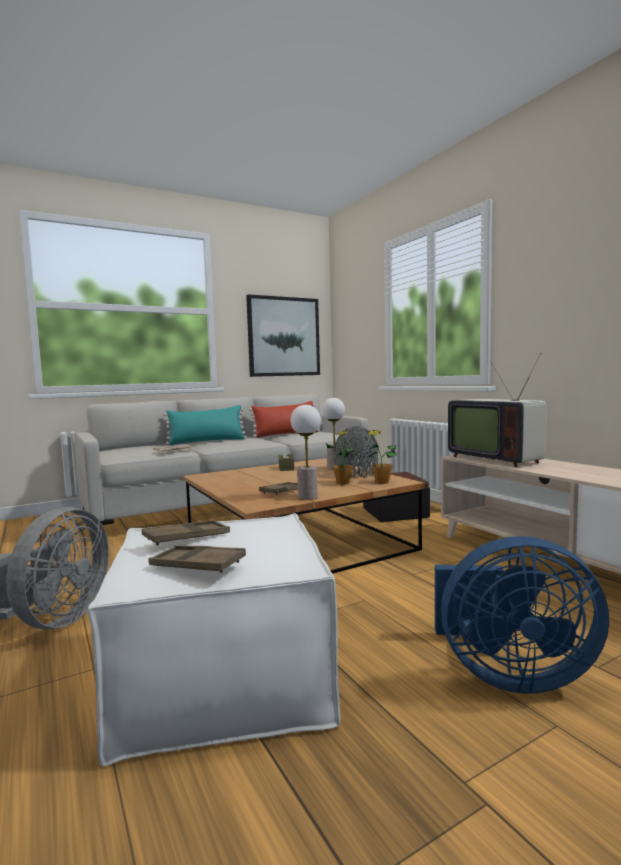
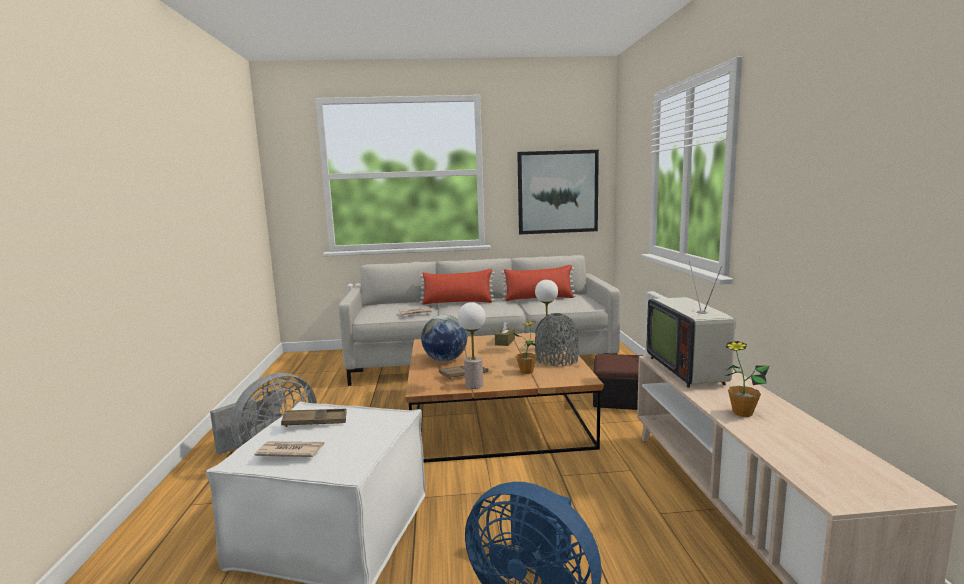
camera: 25 degrees right, 5 degrees up
(197, 565) = (290, 451): brown tray -> newspaper
(207, 441) = (457, 302): turquoise pillow -> red pillow
(245, 485) = (445, 360): none -> globe
(382, 482) = (562, 376): potted plant -> potted plant (742, 413)

